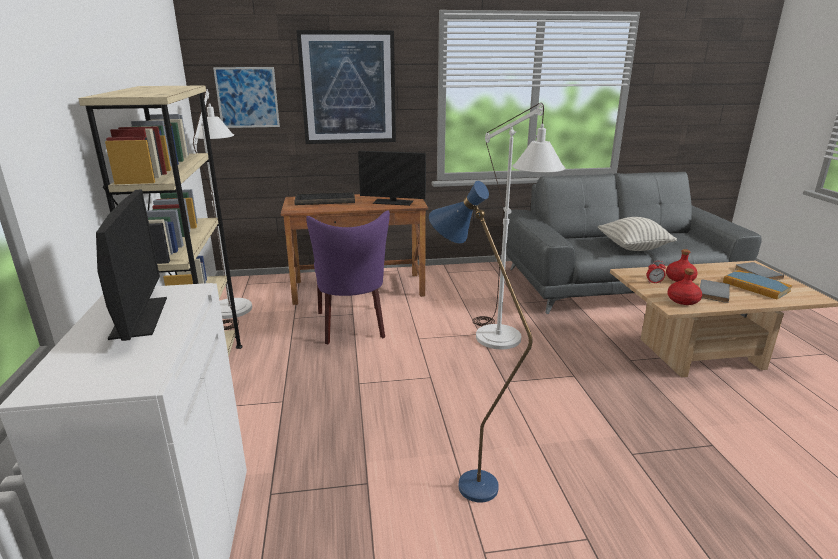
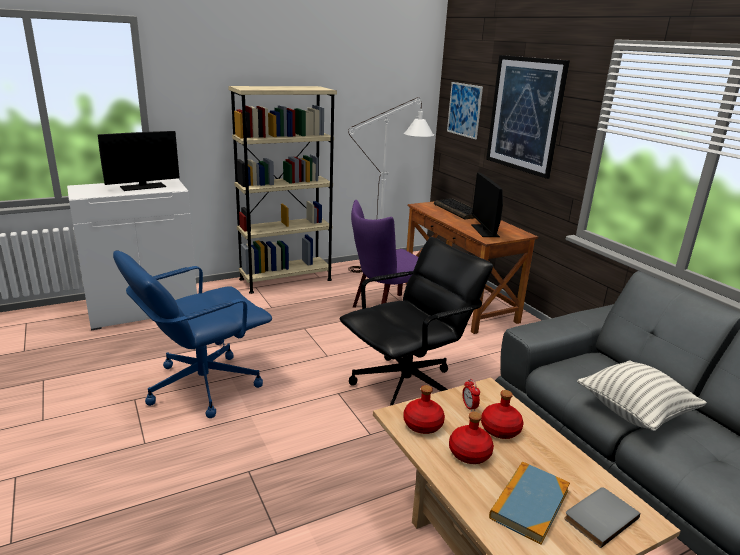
camera: 70 degrees right, 0 degrees up
(465, 480) = (202, 385): blue floor lamp -> blue office chair
(503, 344) = (407, 387): white floor lamp -> black office chair
(712, 292) = (470, 453): grey book -> red bottle

